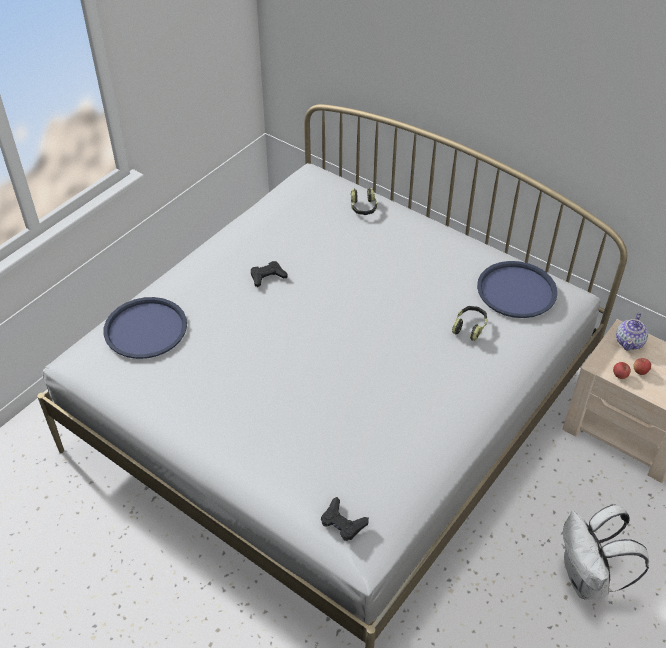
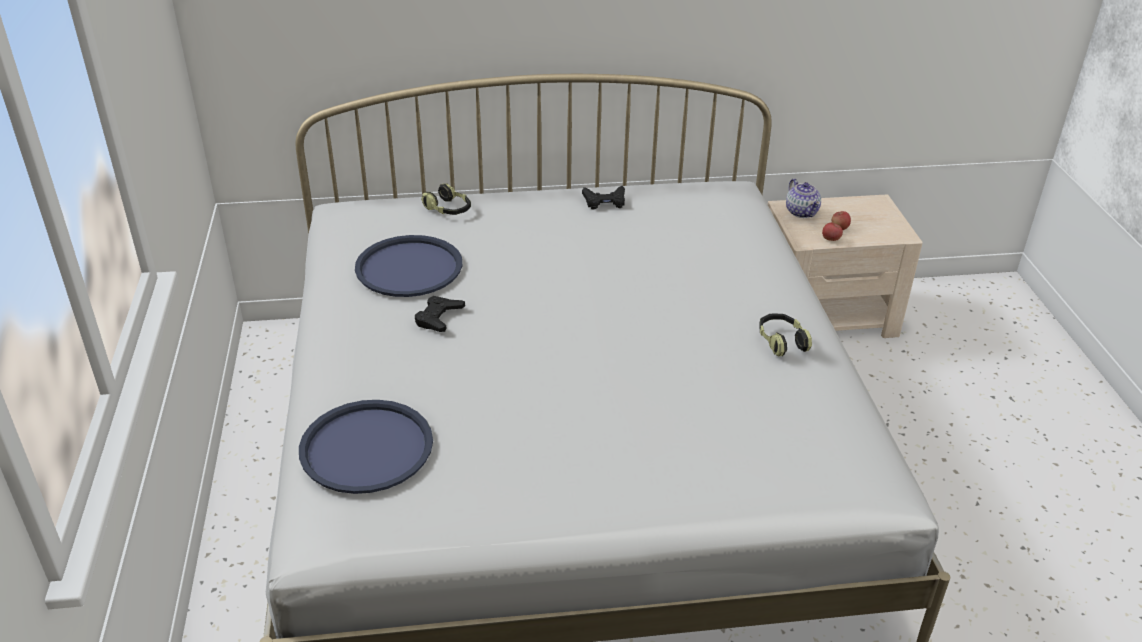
camera: 45 degrees left, 10 degrees down
(342, 522) = (842, 476): black game controller -> black game controller (604, 201)
(469, 327) = (699, 251): headphones -> headphones (781, 341)
(516, 290) = (693, 203): blue tray -> blue tray (409, 268)
(588, 579) = (951, 445): white backpack -> none

